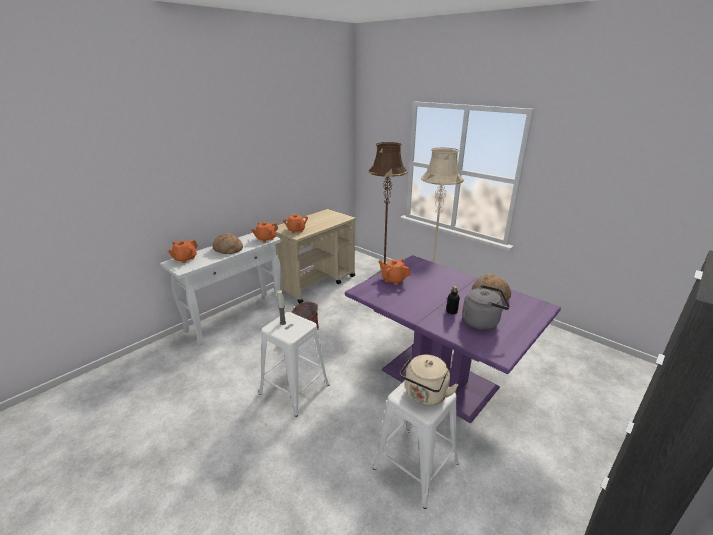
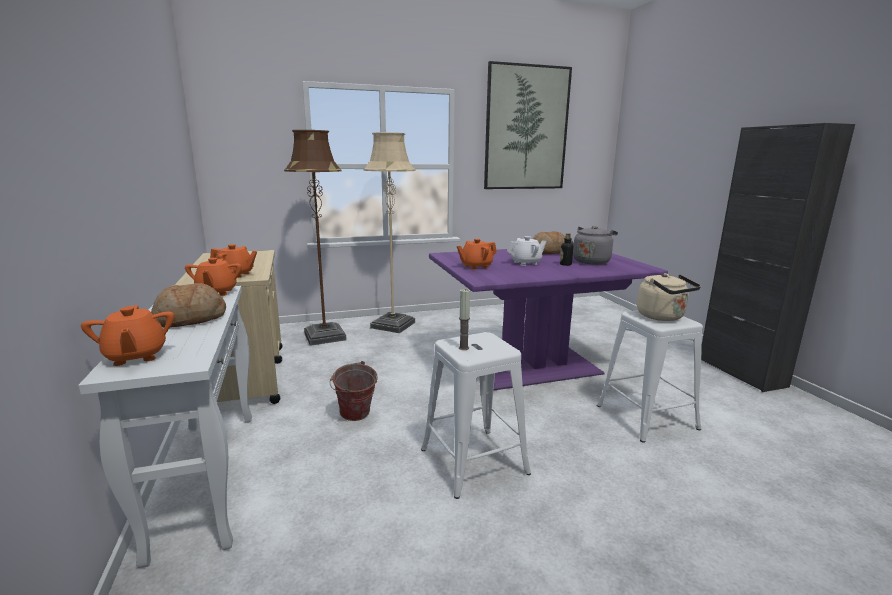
camera: 60 degrees left, 10 degrees down
(431, 294) = (526, 263): none -> white teapot
(615, 155) = (526, 128): none -> picture

